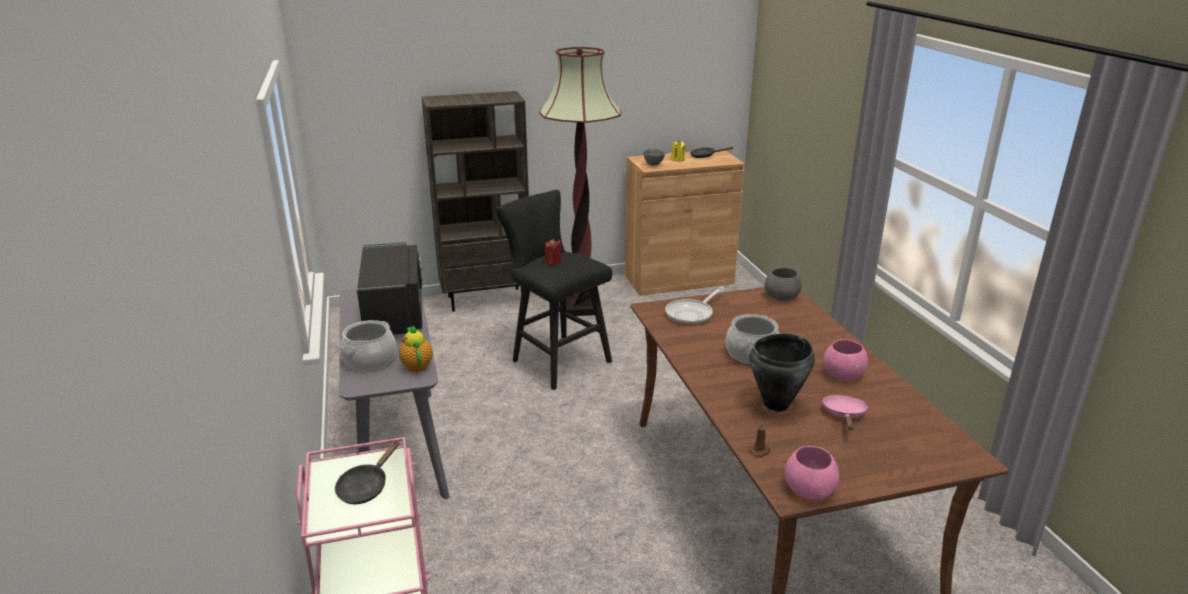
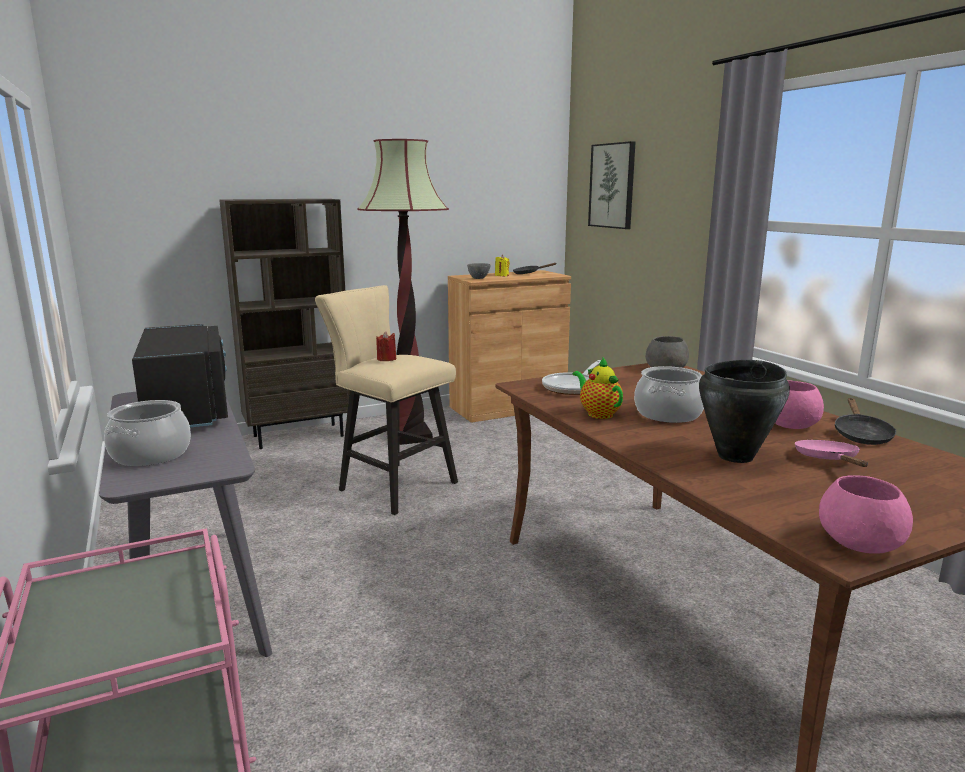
camera: 10 degrees left, 10 degrees down
(366, 487) = (134, 610): black frying pan -> black frying pan (861, 435)
(417, 365) = (222, 455): teapot -> teapot (598, 414)
(556, 359) = (391, 485): black stool -> beige stool
(760, 451) = (754, 505): brown candle -> none
(789, 81) = (612, 186): none -> picture

